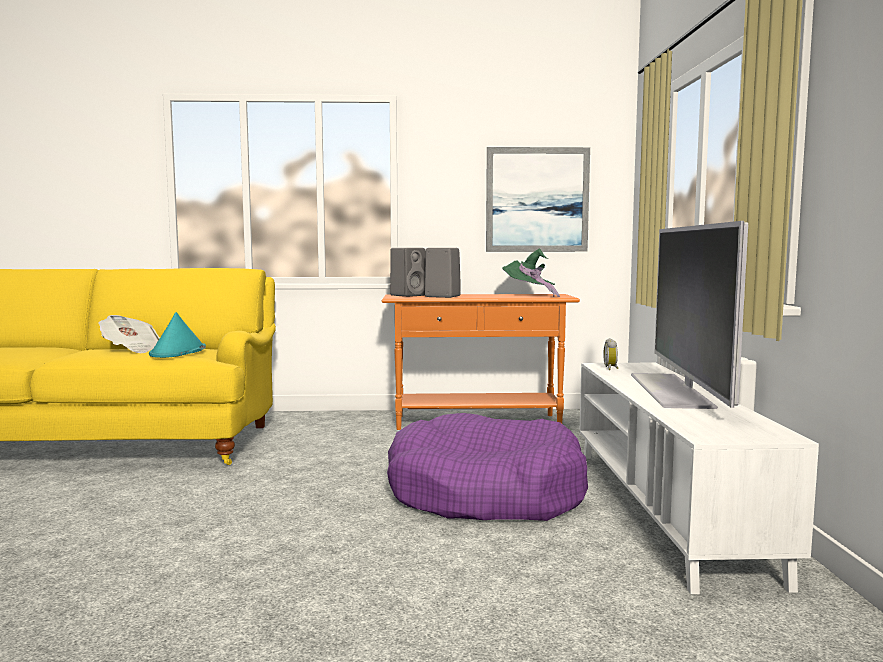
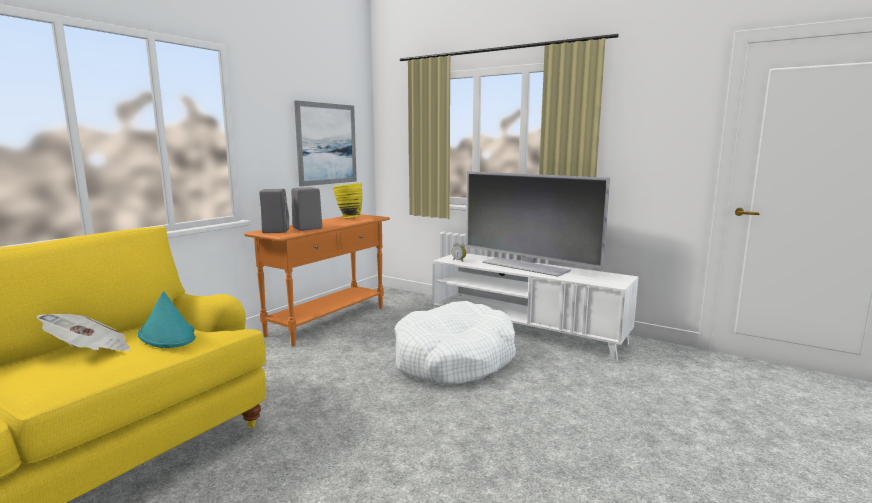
camera: 55 degrees left, 5 degrees up
(485, 493) = (454, 359): purple dog bed -> white dog bed
(529, 295) = (348, 218): green hat -> yellow vase

